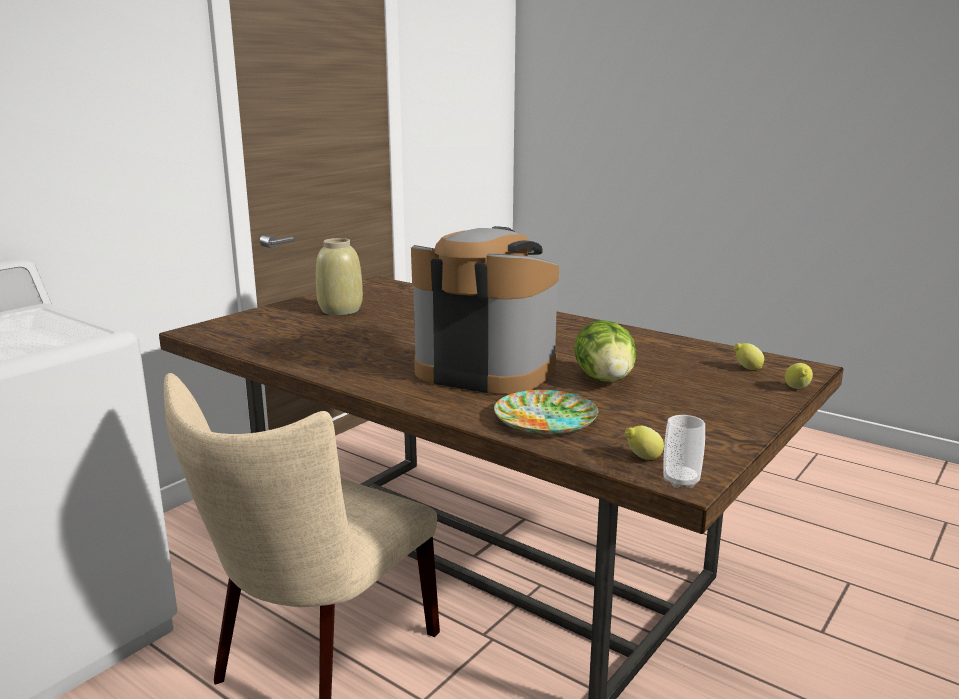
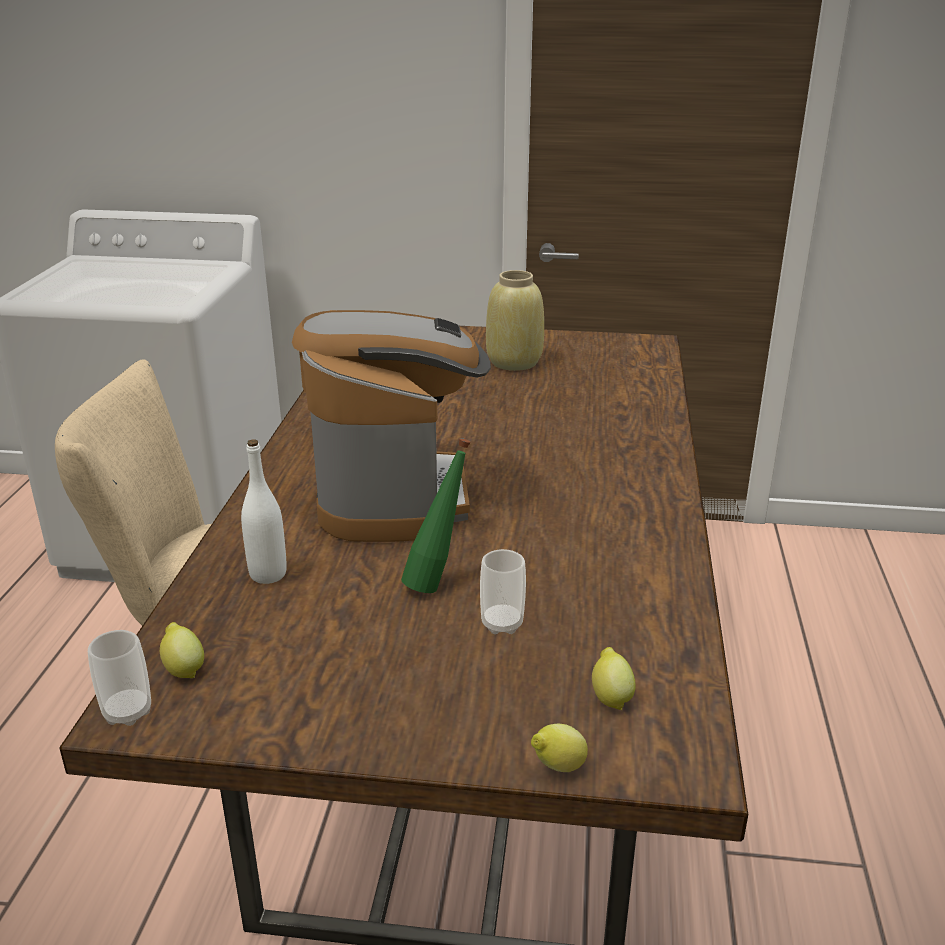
camera: 60 degrees right, 10 degrees up
(546, 418) = (268, 574): plate -> white bottle
(605, 380) = (437, 582): lettuce -> green bottle
(663, 375) = (502, 624): none -> cup

